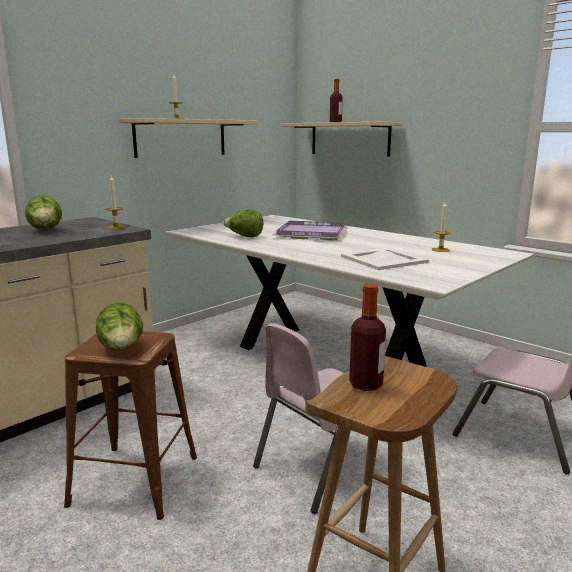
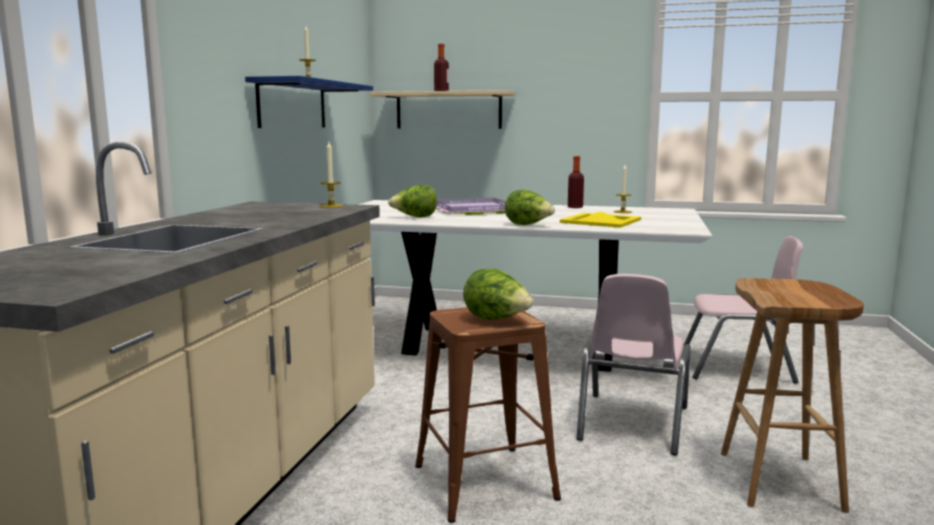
camera: 30 degrees left, 5 degrees down
(46, 230) = (257, 213): lettuce -> lettuce (528, 225)
(181, 138) = (292, 105): beige shelf -> blue shelf
(365, 384) = (778, 293): bottle -> bottle (575, 207)
(383, 259) = (600, 221): white tray -> yellow tray

